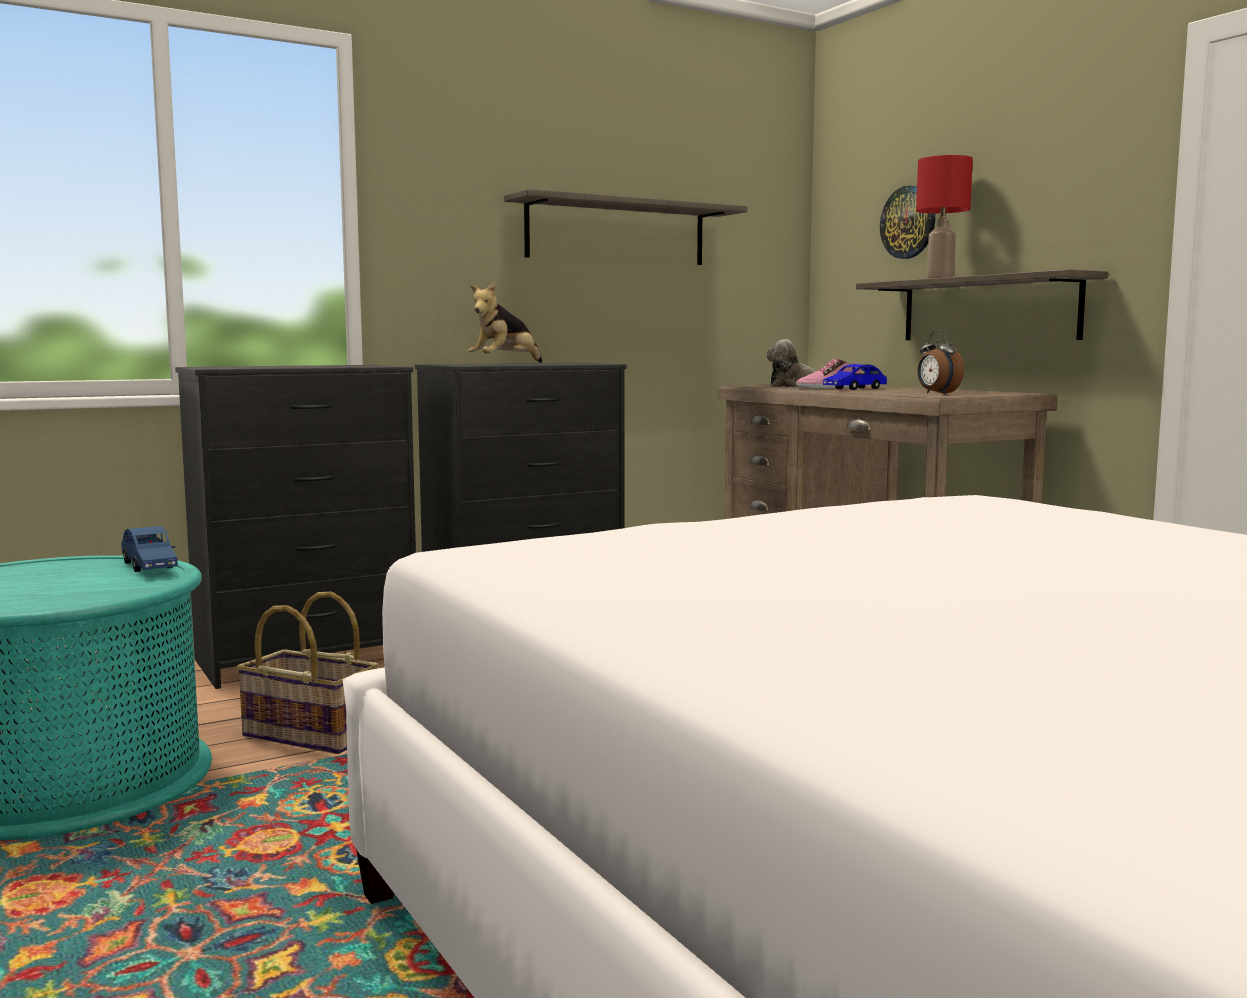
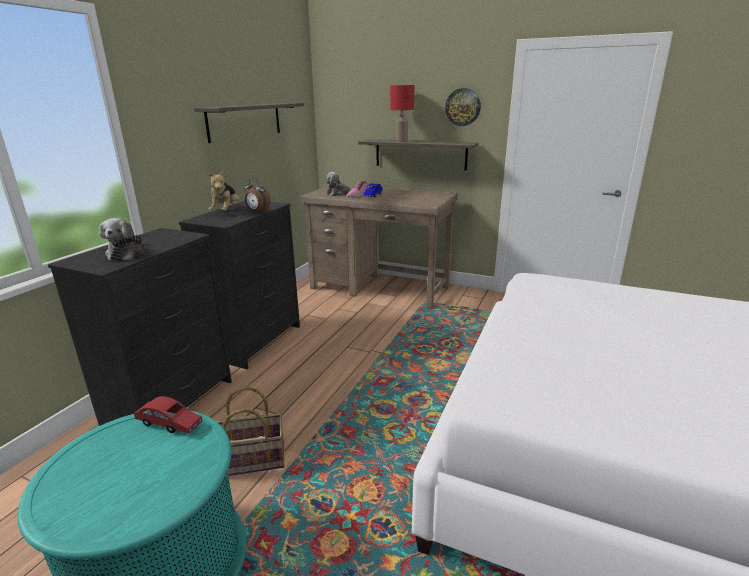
camera: 35 degrees left, 15 degrees up
(149, 566) = (169, 423): blue toy car -> red toy car
(270, 366) = (127, 253): none -> plush toy
(908, 222) = (375, 110): wall clock -> wall clock (463, 107)
(937, 393) = (419, 199): alarm clock -> alarm clock (257, 212)

